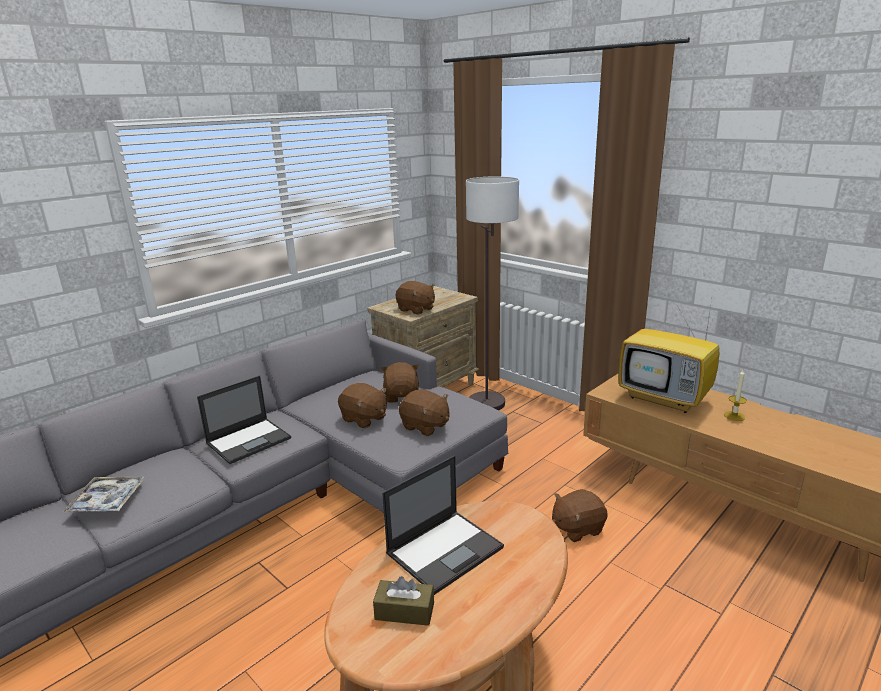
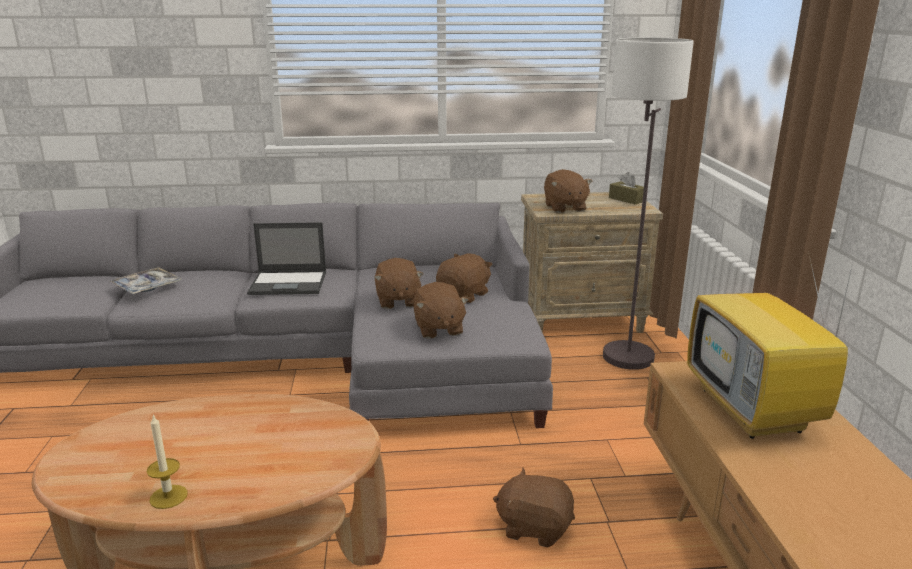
camera: 40 degrees right, 0 degrees up
(404, 611) = (135, 450): brown tissue box -> brown tissue box (627, 199)
(445, 550) = (243, 426): laptop -> none
(734, 416) = (827, 476): candle -> candle (168, 497)

